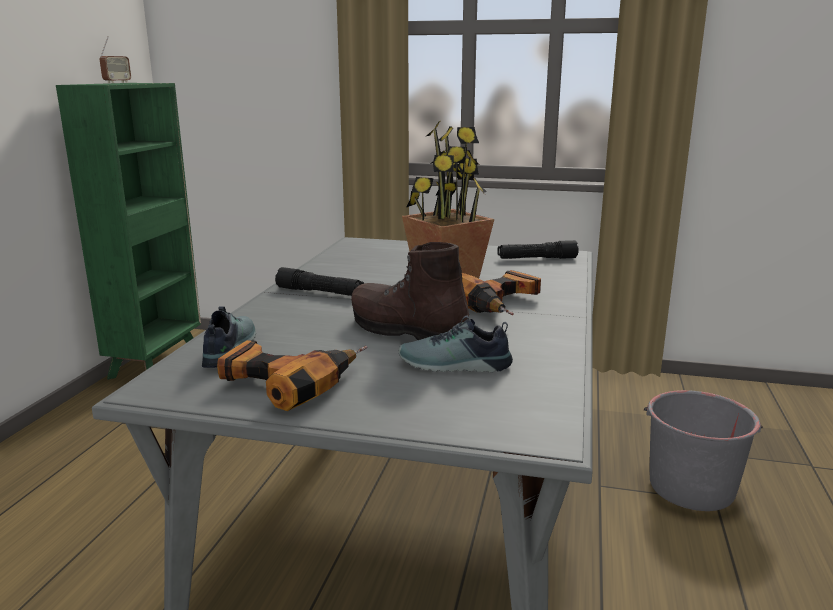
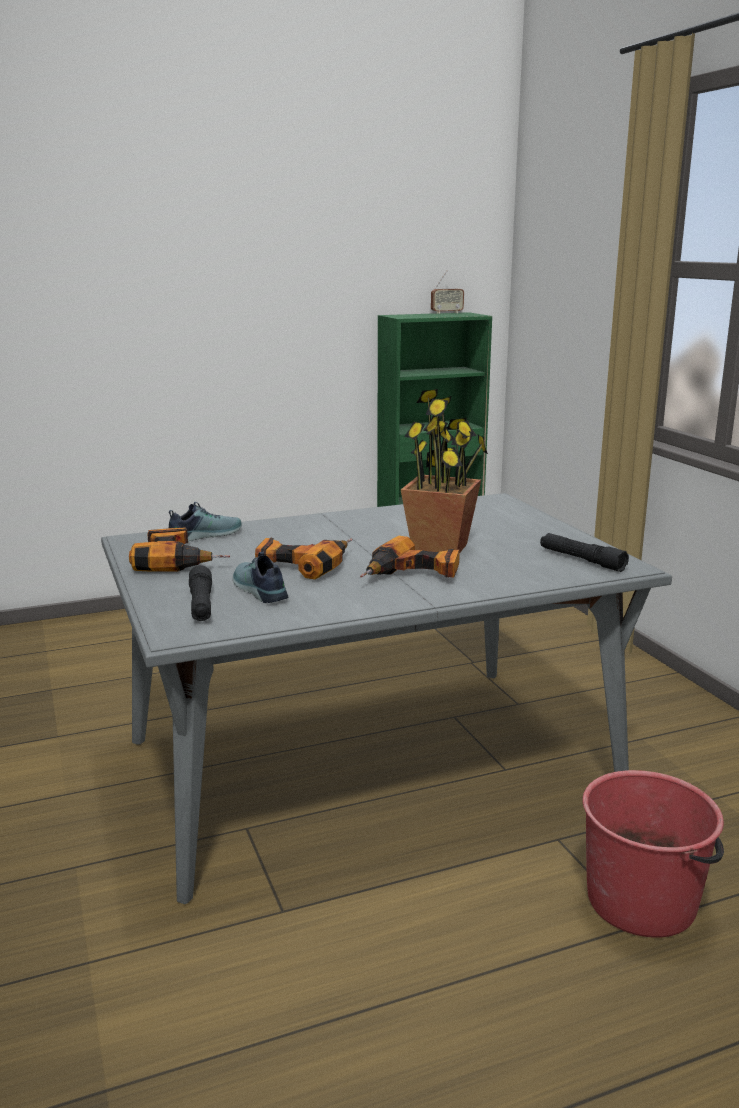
camera: 55 degrees right, 0 degrees up
(320, 292) = (344, 524): black flashlight -> black flashlight (201, 604)
(406, 332) = (303, 564): brown boot -> power drill
(691, 487) = (642, 901): grey bucket -> red bucket

